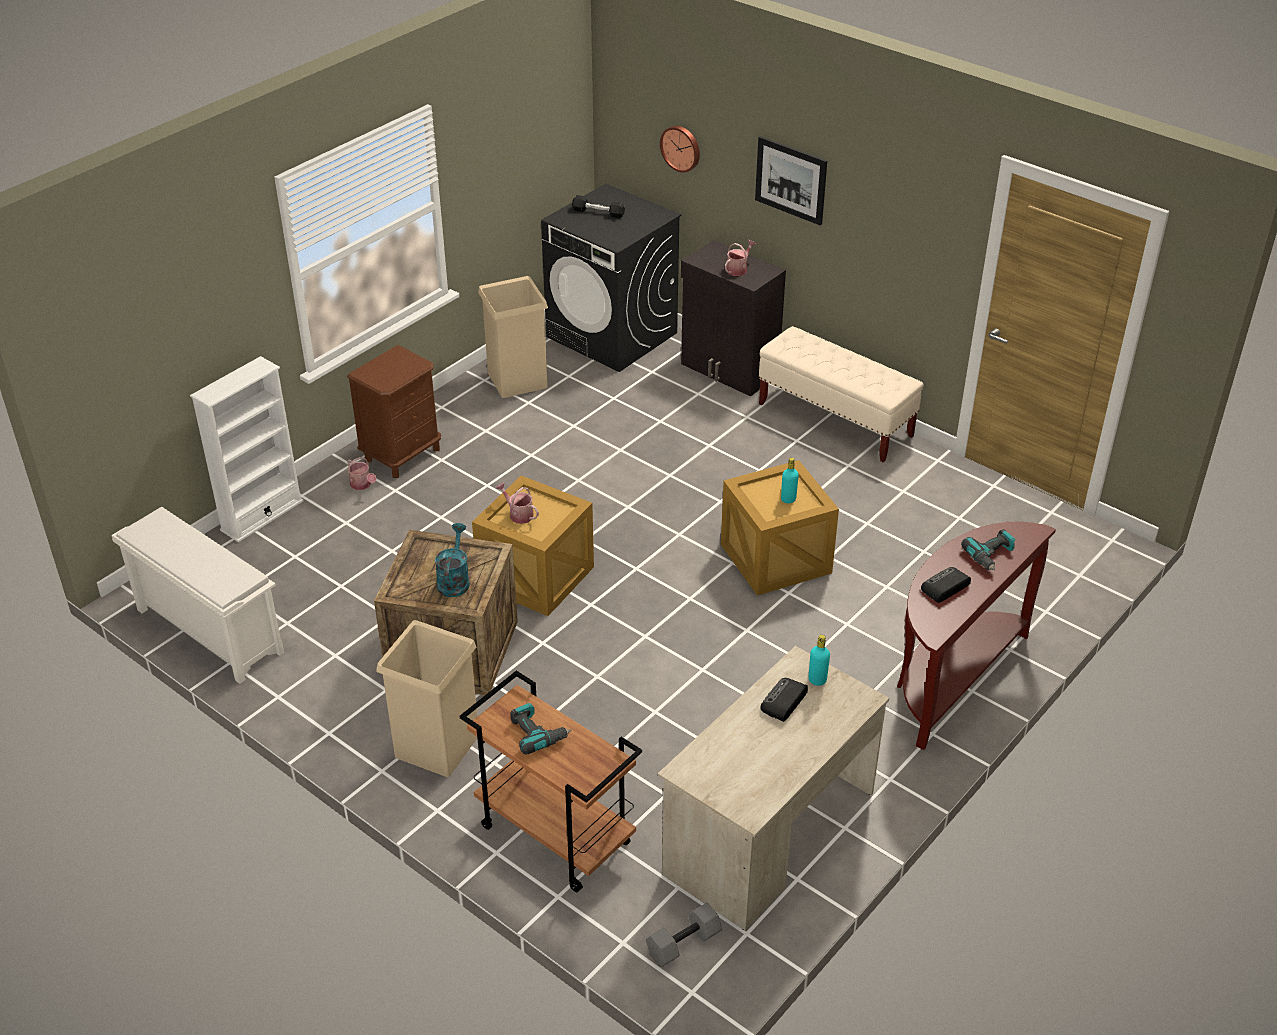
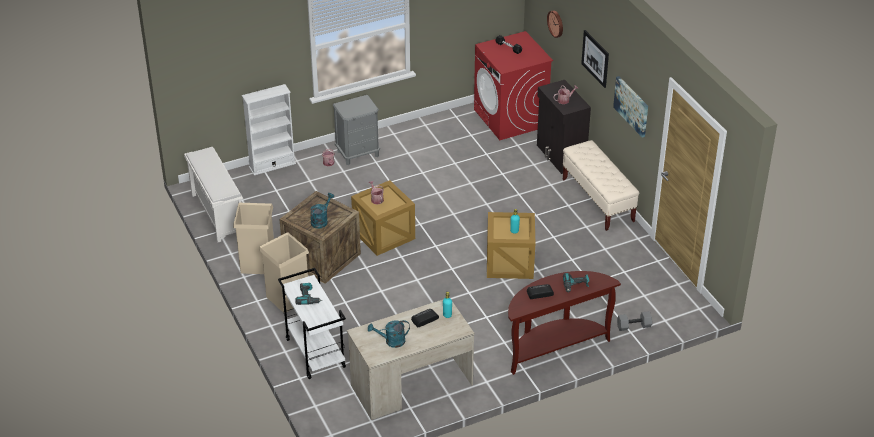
camera: 25 degrees right, 0 degrees up
(402, 454) = (358, 153): brown nightstand -> grey nightstand
(518, 380) = (442, 130): beige trash can -> beige trash can (258, 263)
(553, 835) = (314, 353): brown cart -> white cart
(612, 335) = (510, 118): black washing machine -> red washing machine
(683, 945) = (340, 416): grey dumbbell -> grey dumbbell (633, 326)
(756, 766) = (391, 341): none -> turquoise watering can
(895, 238) = (631, 106): none -> picture

